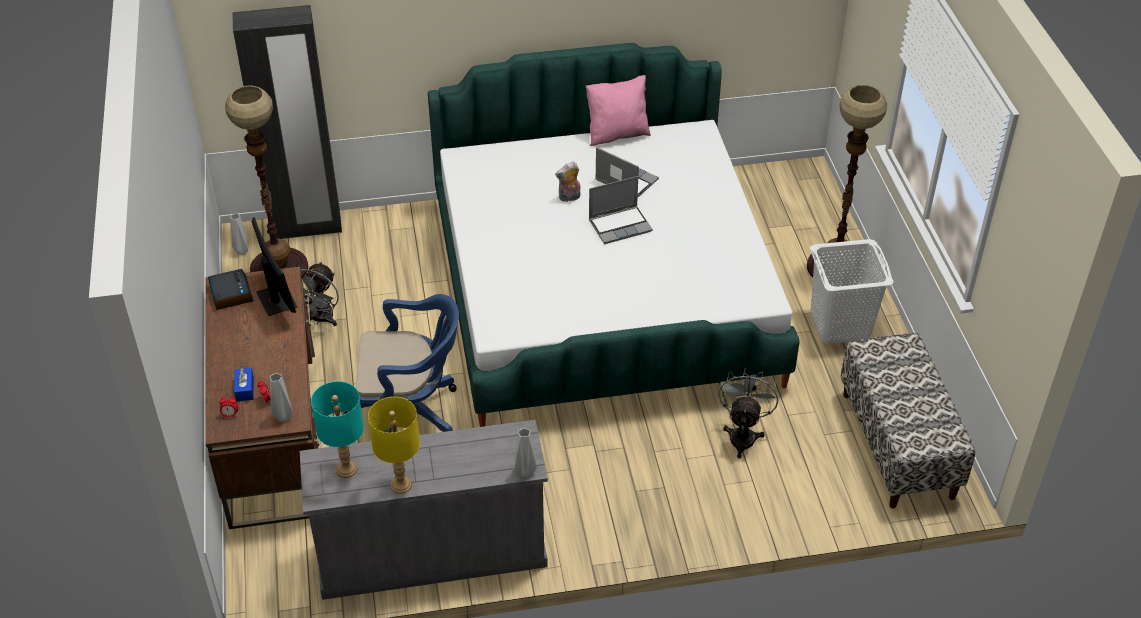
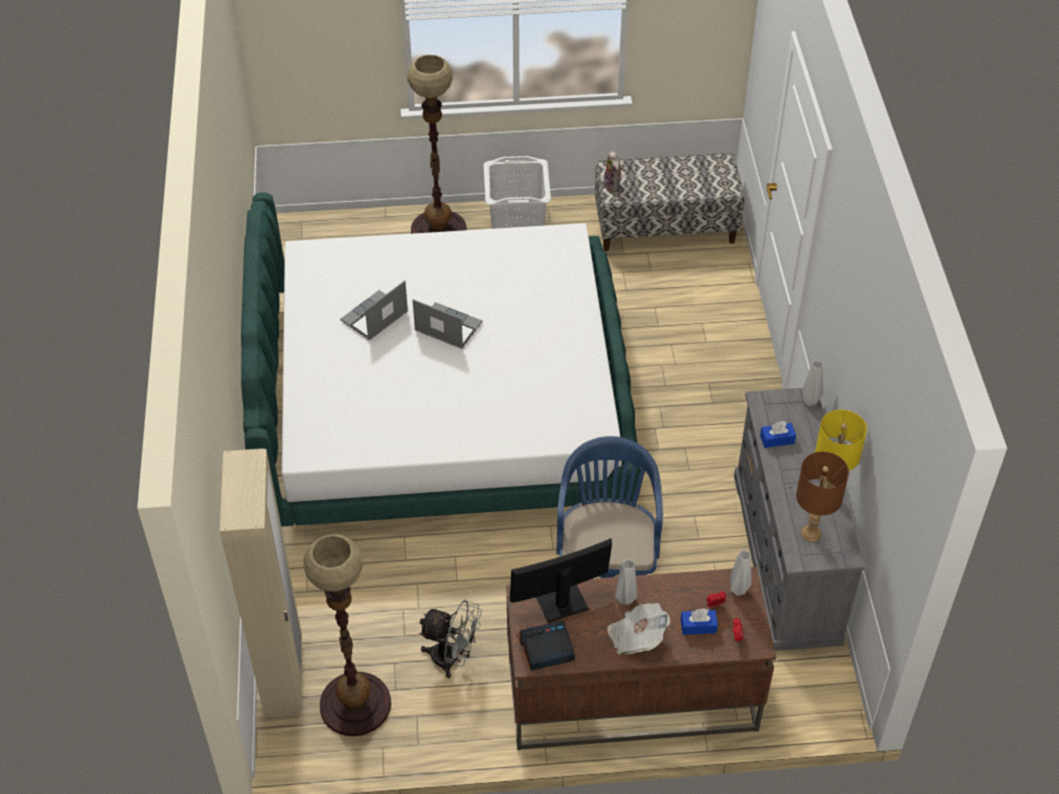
camera: 85 degrees left, 5 degrees up
(237, 348) = (636, 637): none -> newspaper
(242, 251) = (314, 746): grey vase -> grey vase (624, 598)
(306, 228) = (284, 677): black wardrobe -> beige wardrobe
(346, 470) = (811, 533): turquoise table lamp -> brown table lamp
(469, 444) = (777, 439): none -> blue tissue box
(569, 198) = (395, 364): plush toy -> plush toy (613, 185)
(617, 134) = (293, 318): pink pillow -> none
(620, 225) = (447, 327): laptop -> laptop turned 45 degrees counterclockwise
(743, 435) = (648, 322): grey fan -> none

